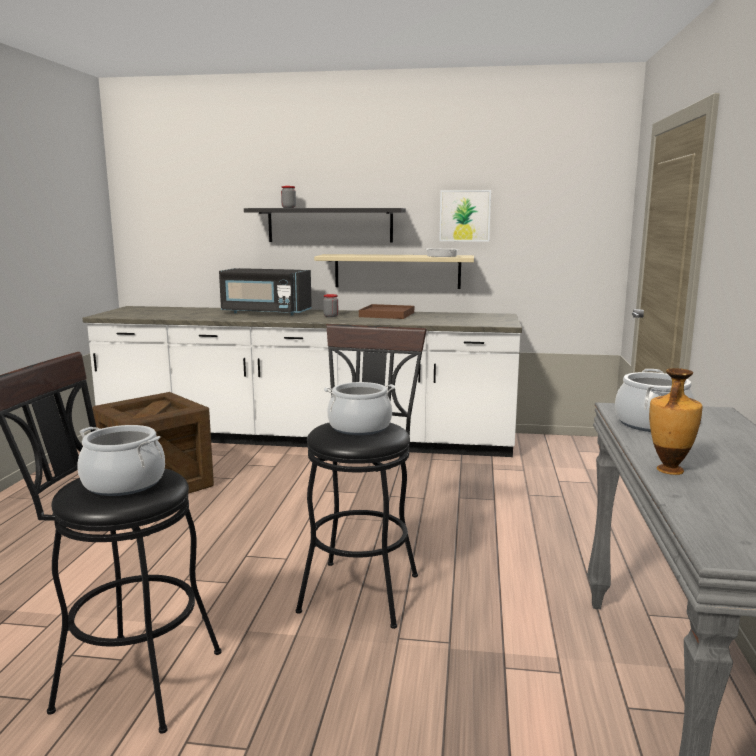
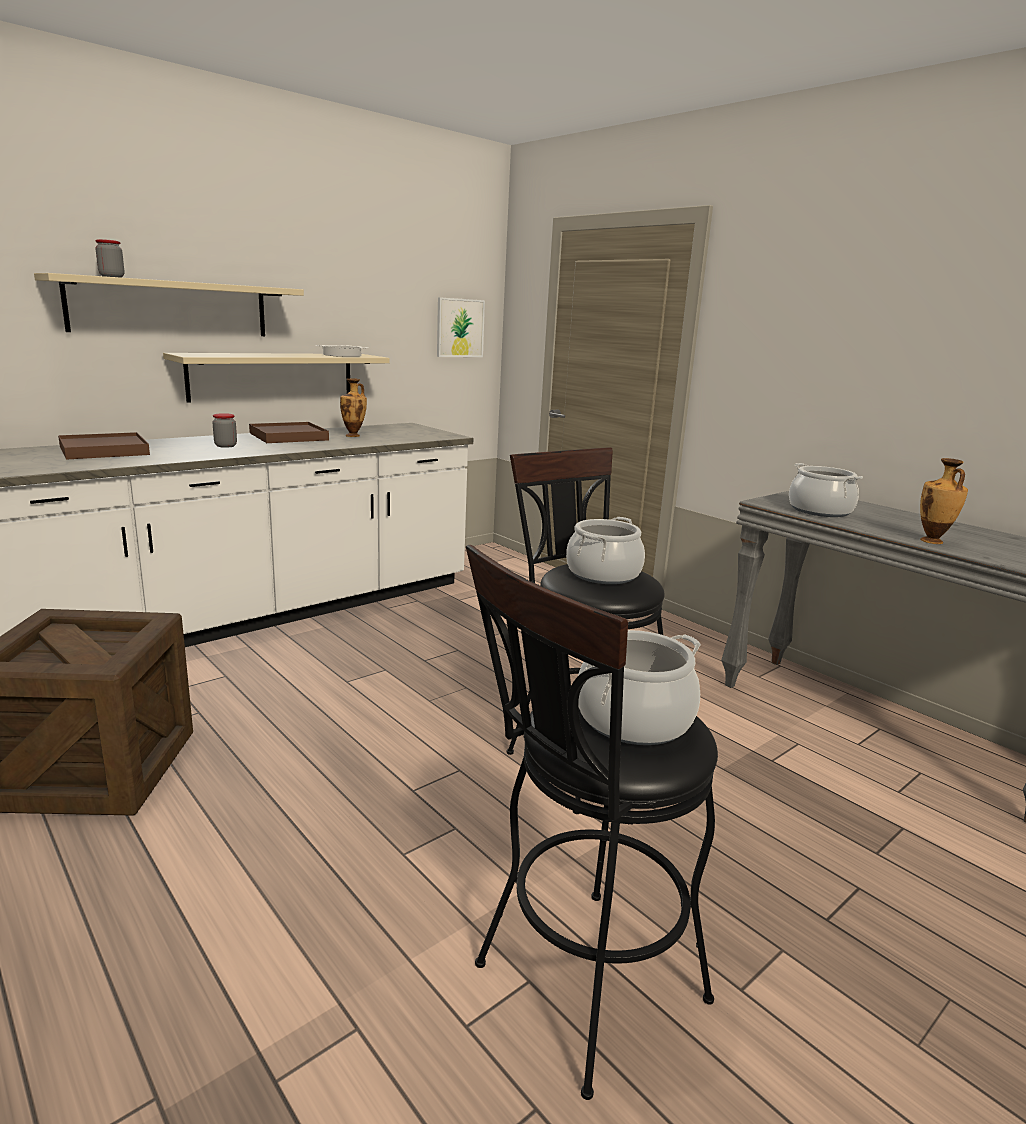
camera: 50 degrees left, 5 degrees up
(265, 312) = (104, 450): black microwave -> brown tray
(330, 225) = (170, 308): black shelf -> beige shelf
(432, 318) = (354, 435): none -> vase
(465, 216) = (350, 303): picture -> picture (460, 328)

